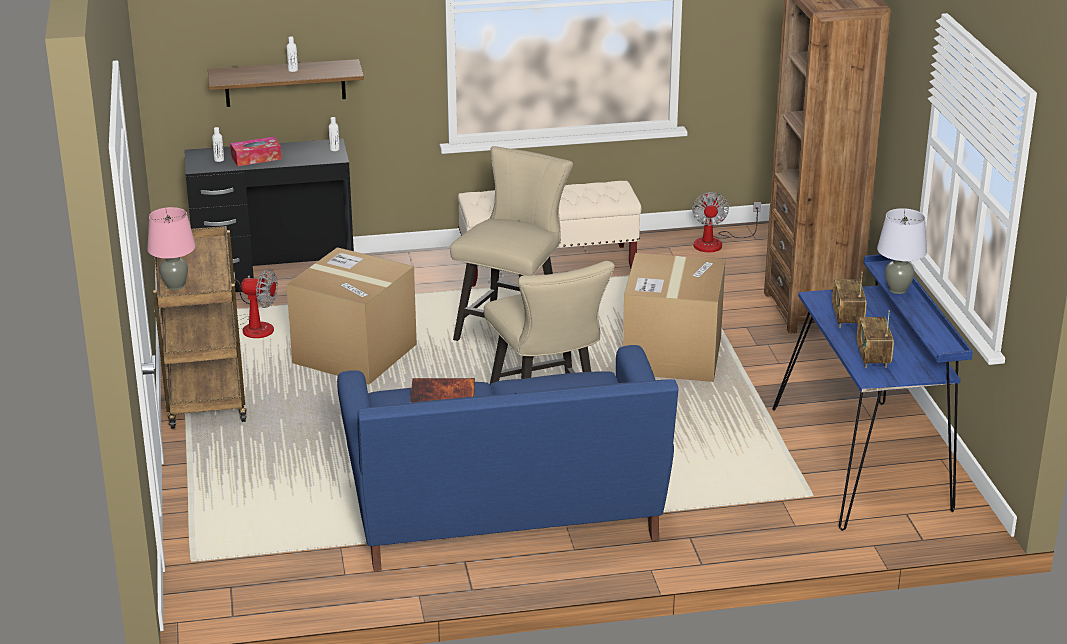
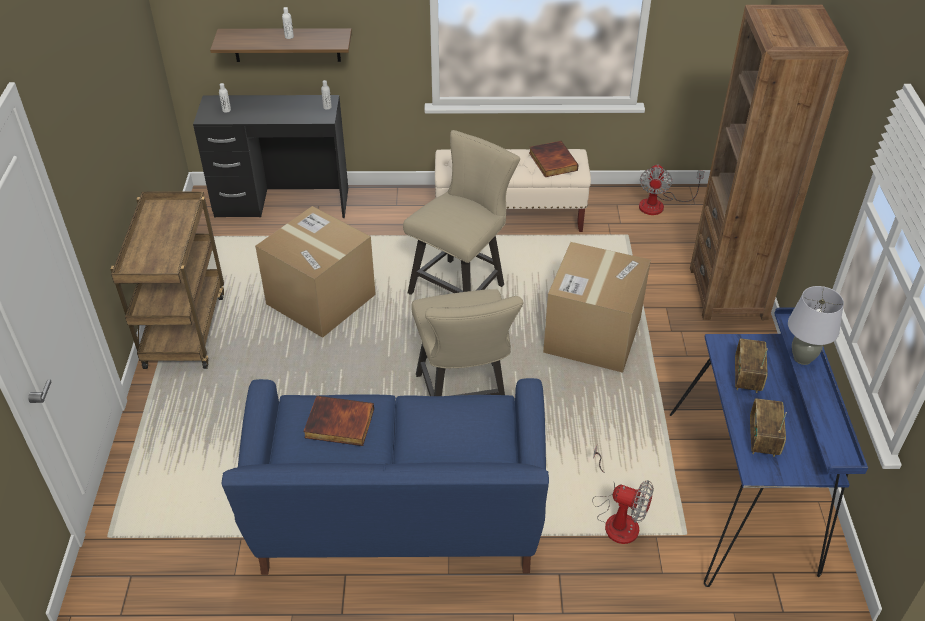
camera: 10 degrees right, 15 degrees up
(175, 286) = (138, 258): pink table lamp -> none
(254, 326) = (249, 257): fan -> fan (617, 518)
(256, 158) = (258, 111): tissue box -> none
(593, 192) = (552, 161): none -> book

